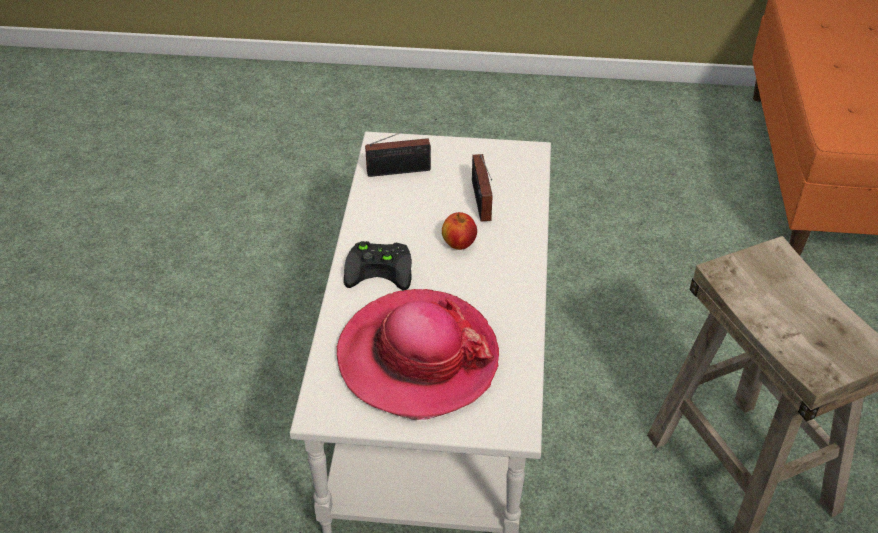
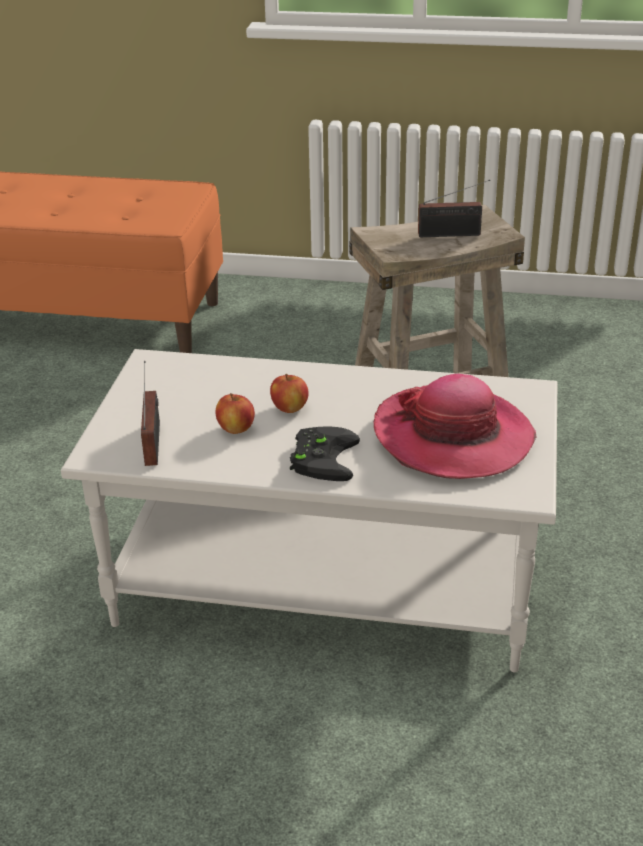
camera: 85 degrees left, 10 degrees down
(423, 214) = (236, 429): none -> apple
(481, 203) = (226, 393): radio -> radio (452, 234)

